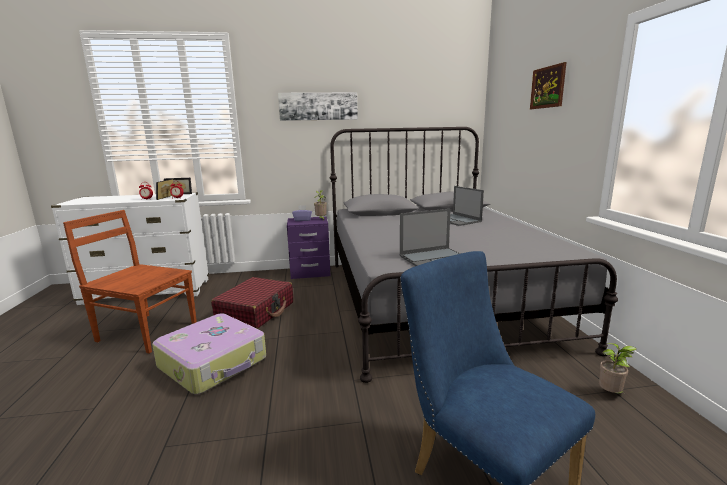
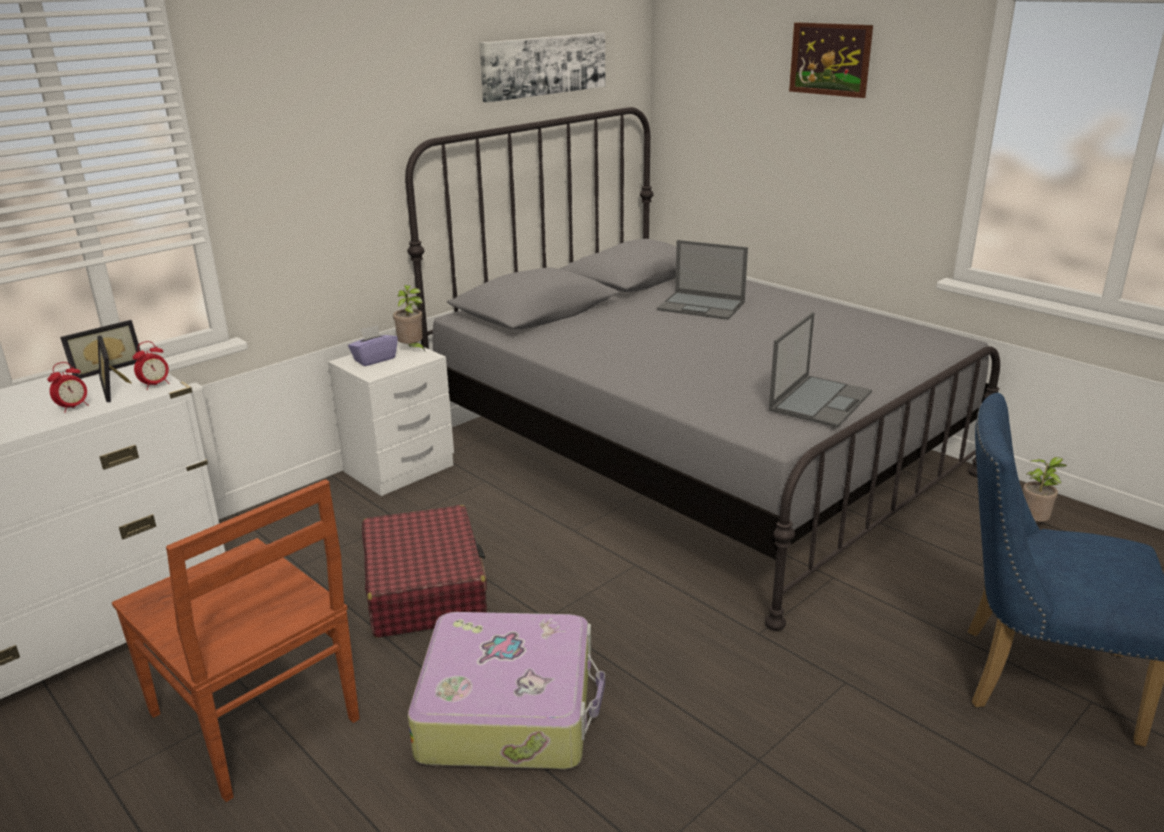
camera: 35 degrees left, 10 degrees up
(146, 332) = (256, 720): brown chair -> brown chair turned 120 degrees counterclockwise
(310, 272) = (399, 469): purple nightstand -> white nightstand
(318, 106) = (370, 91): picture -> picture (543, 65)

